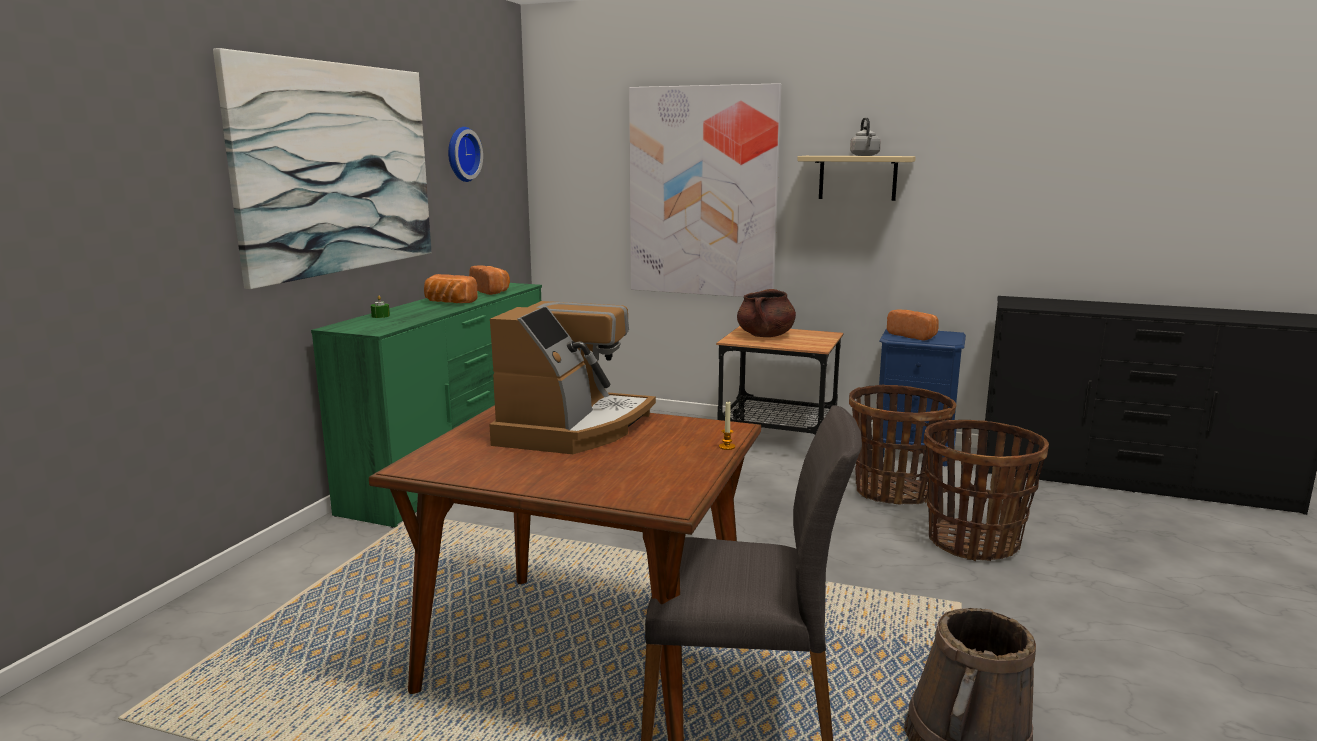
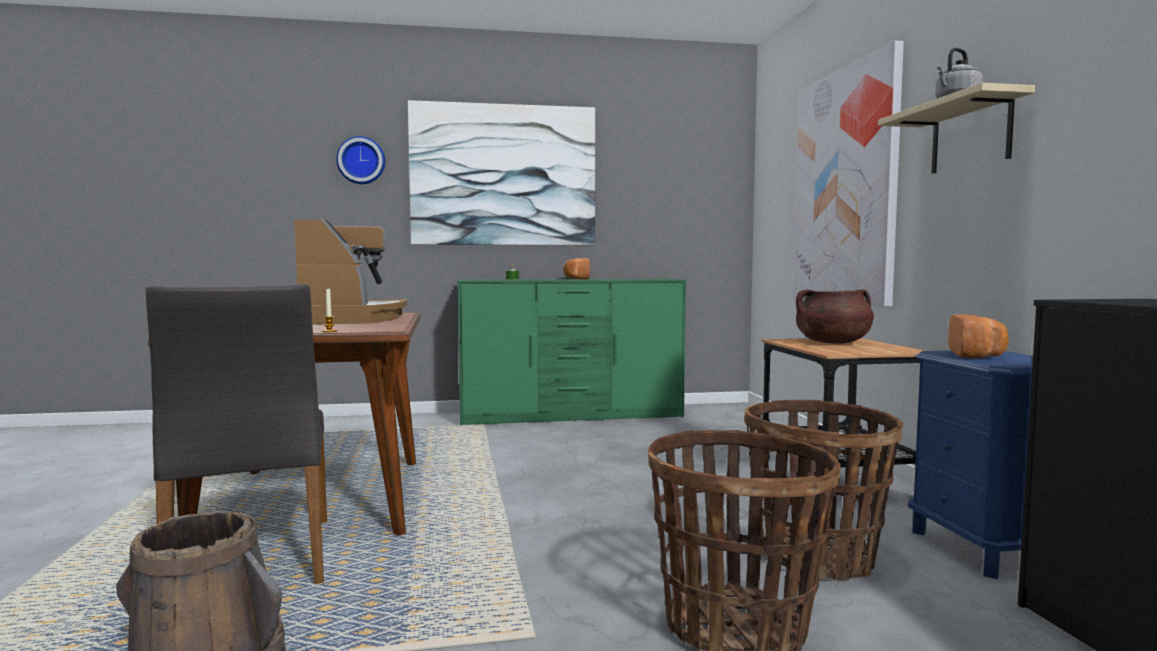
camera: 60 degrees right, 10 degrees down
(461, 154) = (649, 171): wall clock -> wall clock (361, 161)
(492, 291) = (633, 279): bread -> none
(573, 428) = (352, 319): coffee machine -> coffee machine turned 90 degrees counterclockwise

